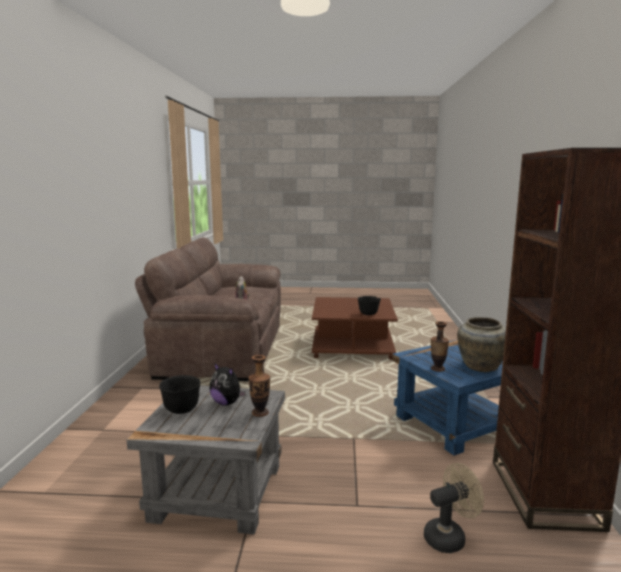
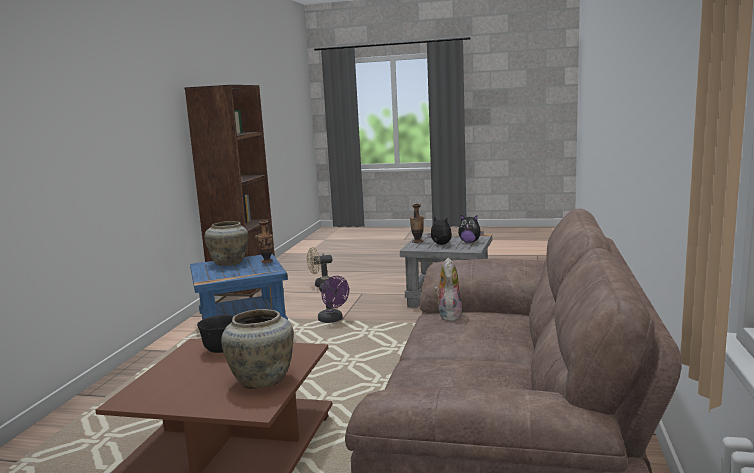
camera: 170 degrees left, 0 degrees up
(180, 410) = (470, 242): black bowl -> plush toy
(331, 305) = (262, 380): none -> beige vase
(363, 439) = (333, 320): none -> purple fan

